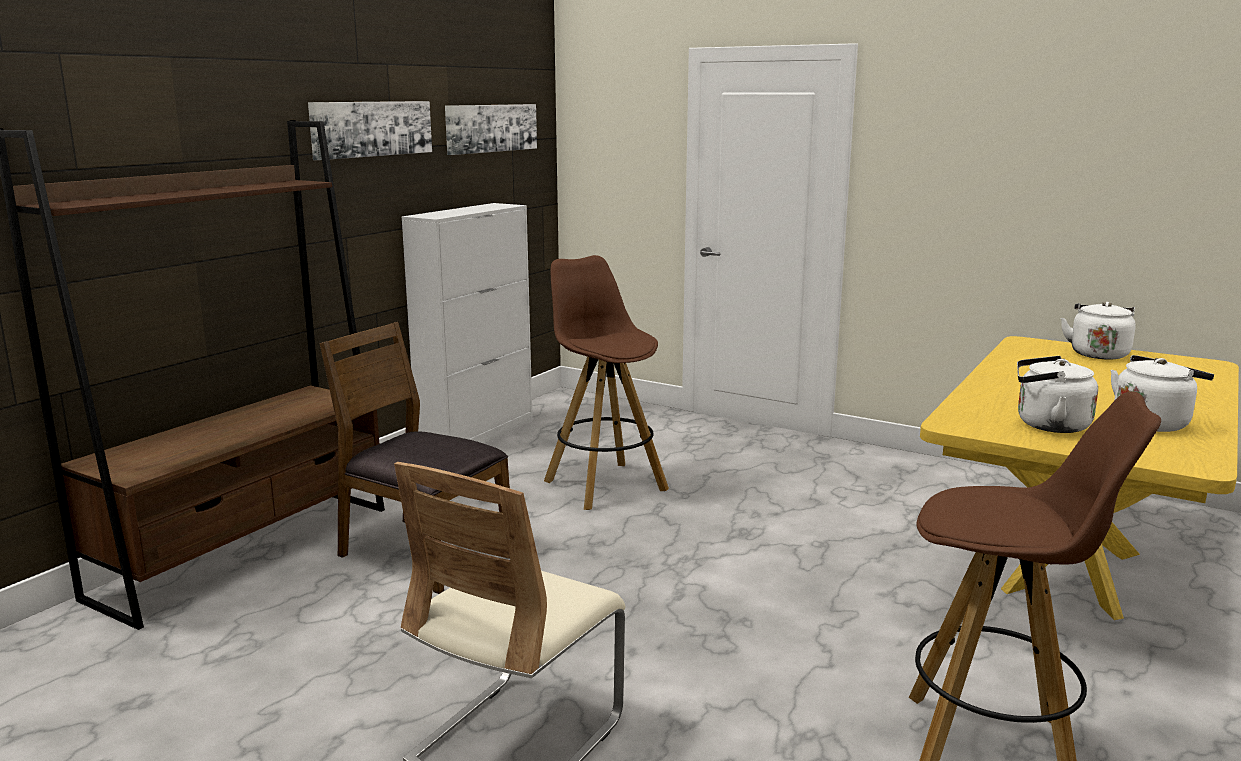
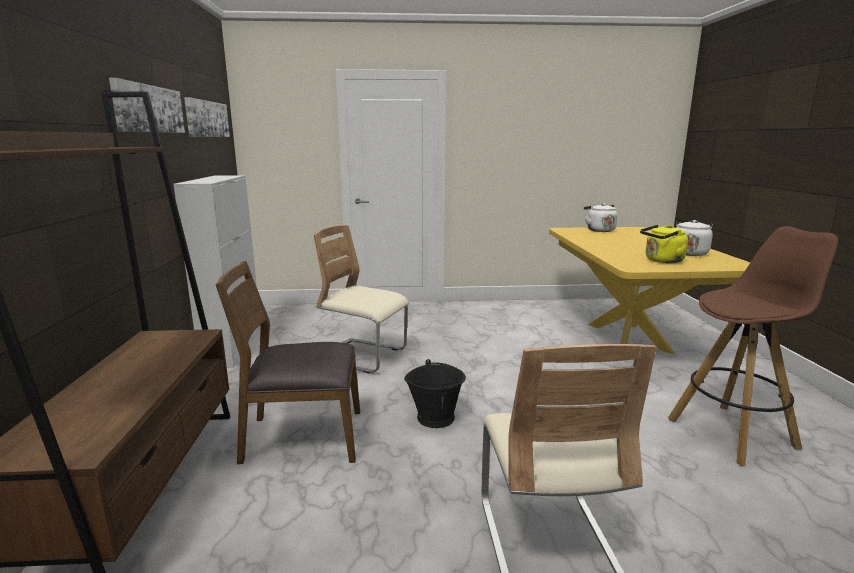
camera: 35 degrees left, 0 degrees up
(587, 580) = (436, 417): none -> black bucket
(604, 485) = (363, 356): brown stool -> beige chair
(1047, 425) = (662, 261): white kettle -> yellow kettle

